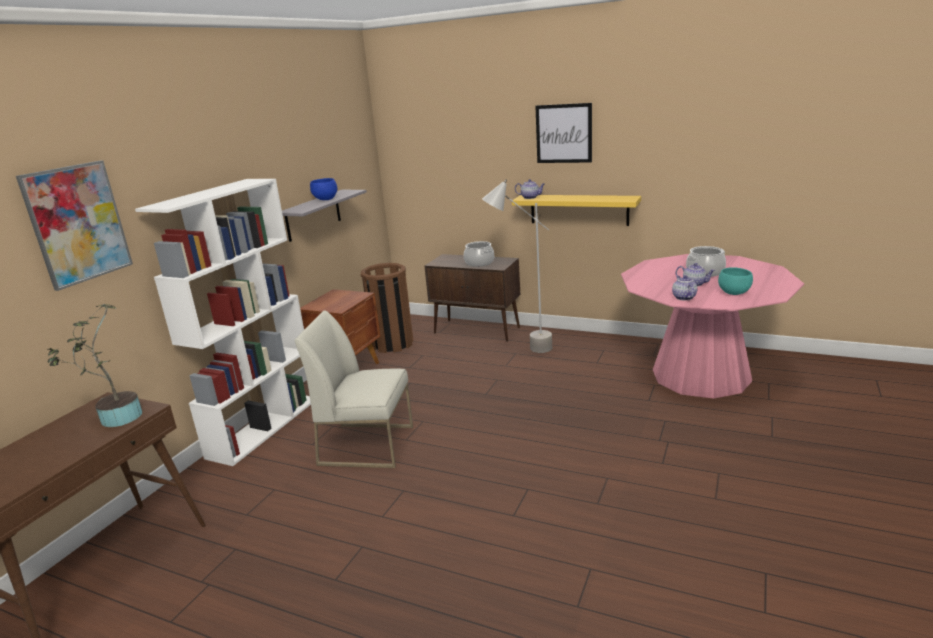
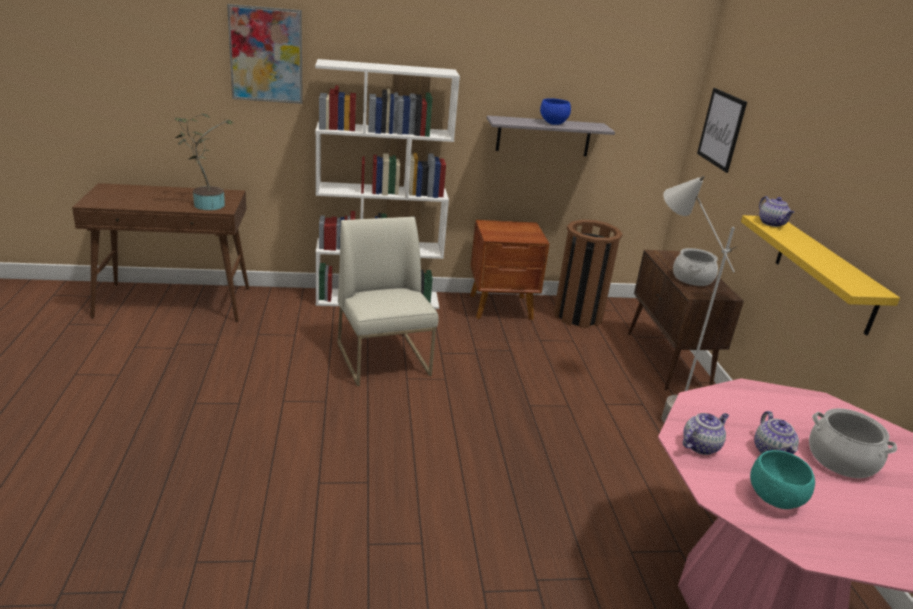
camera: 55 degrees right, 5 degrees up
(563, 133) = (853, 149): picture -> picture (721, 129)

